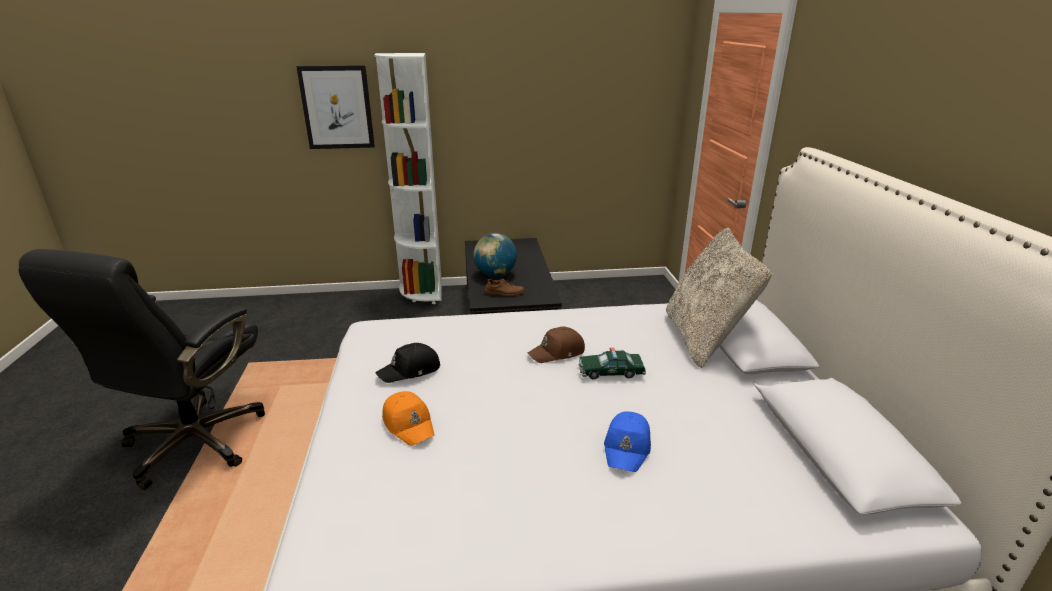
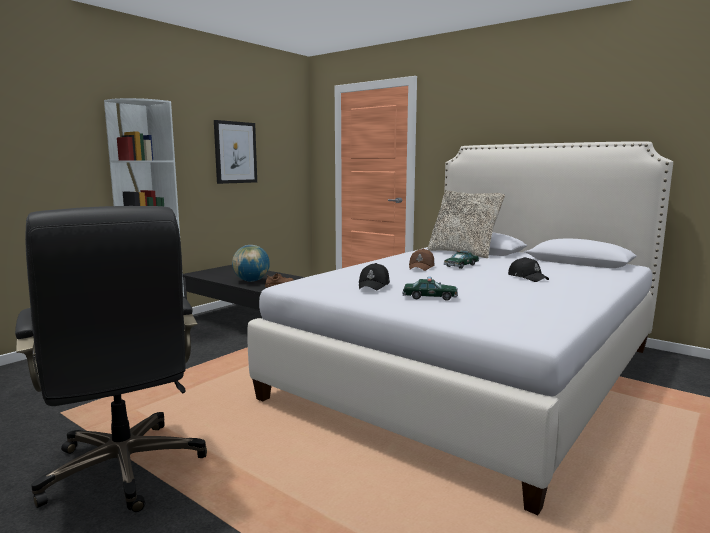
camera: 45 degrees left, 15 degrees down
(337, 107) = (62, 149): picture -> picture (235, 152)
(409, 424) = (429, 297): orange cap -> toy car
(627, 447) = (527, 277): blue cap -> black cap

